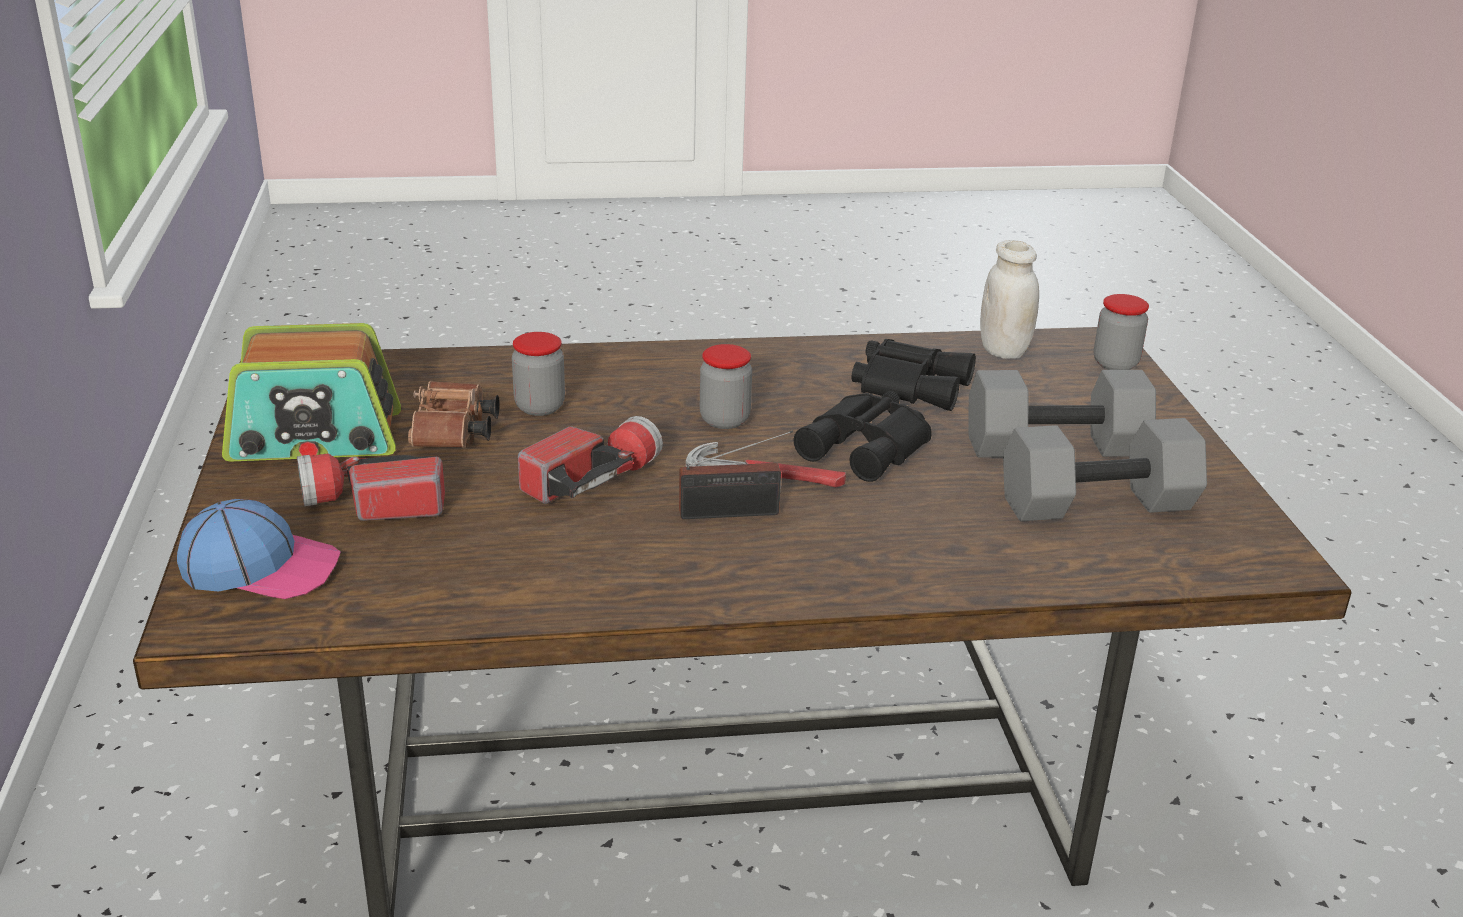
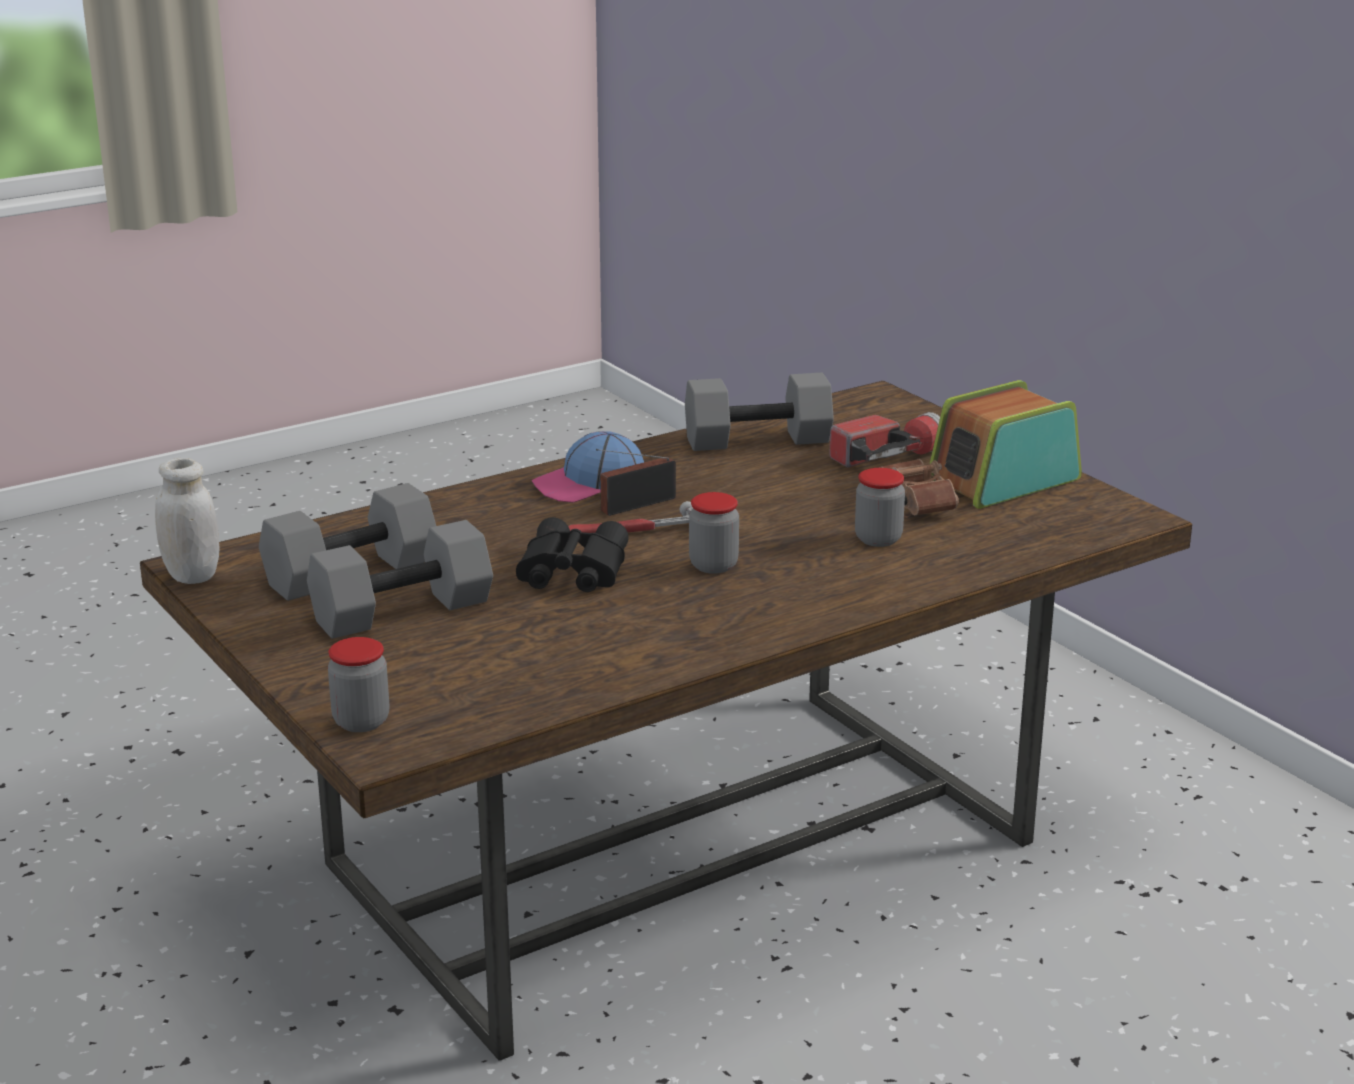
camera: 155 degrees right, 5 degrees down
(261, 567) = (892, 418): cap -> cap (589, 484)
(475, 578) = (758, 439): none -> grey dumbbell
(592, 479) = (762, 502): flashlight -> none
(910, 384) = (573, 639): black binoculars -> none
(1003, 350) = (496, 706): white jar -> white jar (192, 575)

